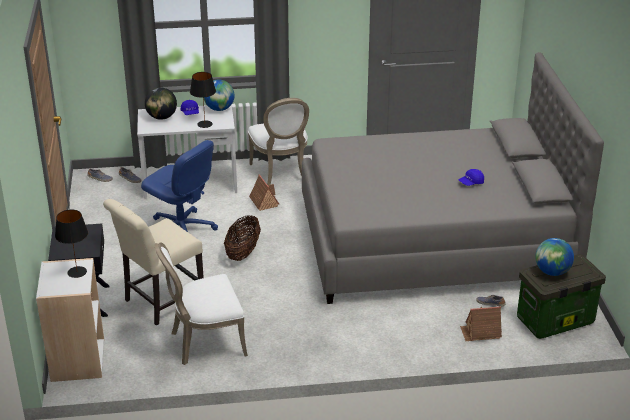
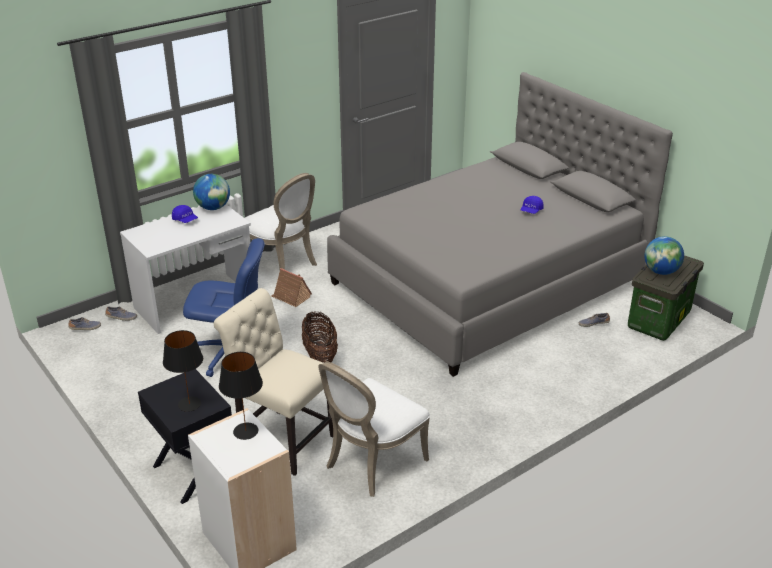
camera: 30 degrees left, 0 degrees up
(160, 302) = (282, 439): beige chair -> beige chair turned 105 degrees clockwise
(162, 117) = (157, 233): globe -> none
(205, 124) = (214, 227): black table lamp -> black table lamp (189, 404)
(480, 332) = (612, 353): toy house -> none

